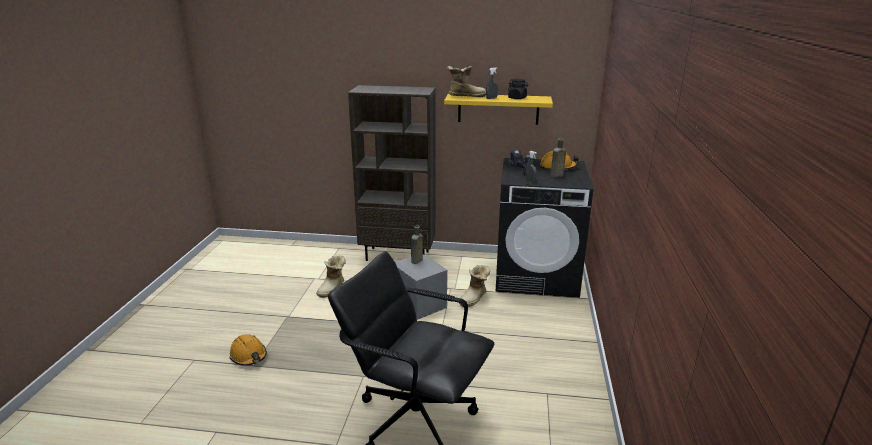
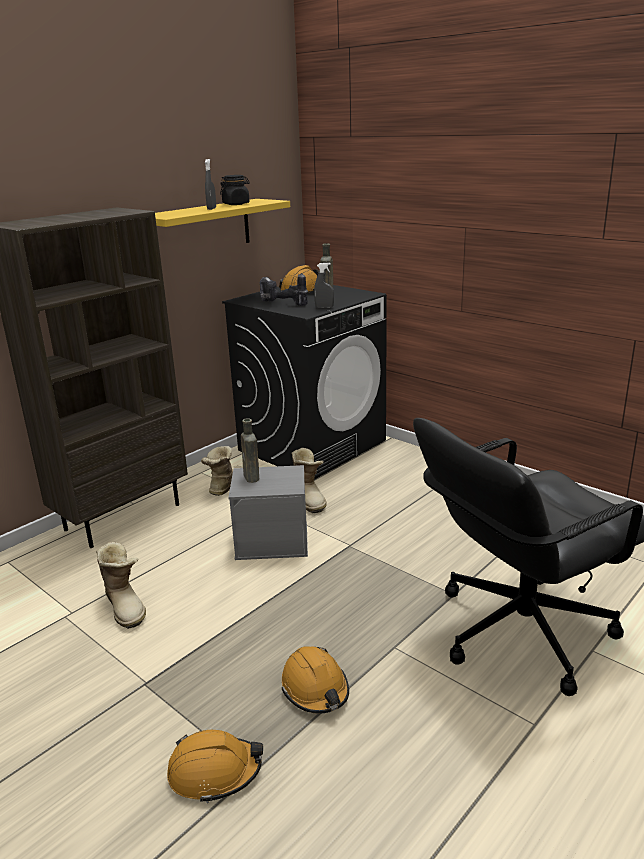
camera: 55 degrees left, 0 degrees up
(314, 362) = (315, 689): none -> orange hard hat
(466, 96) = (172, 213): boot -> boot (226, 486)

